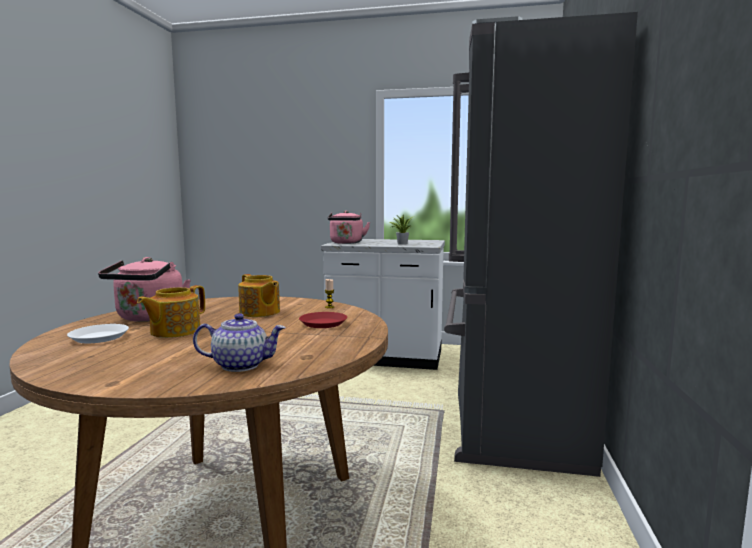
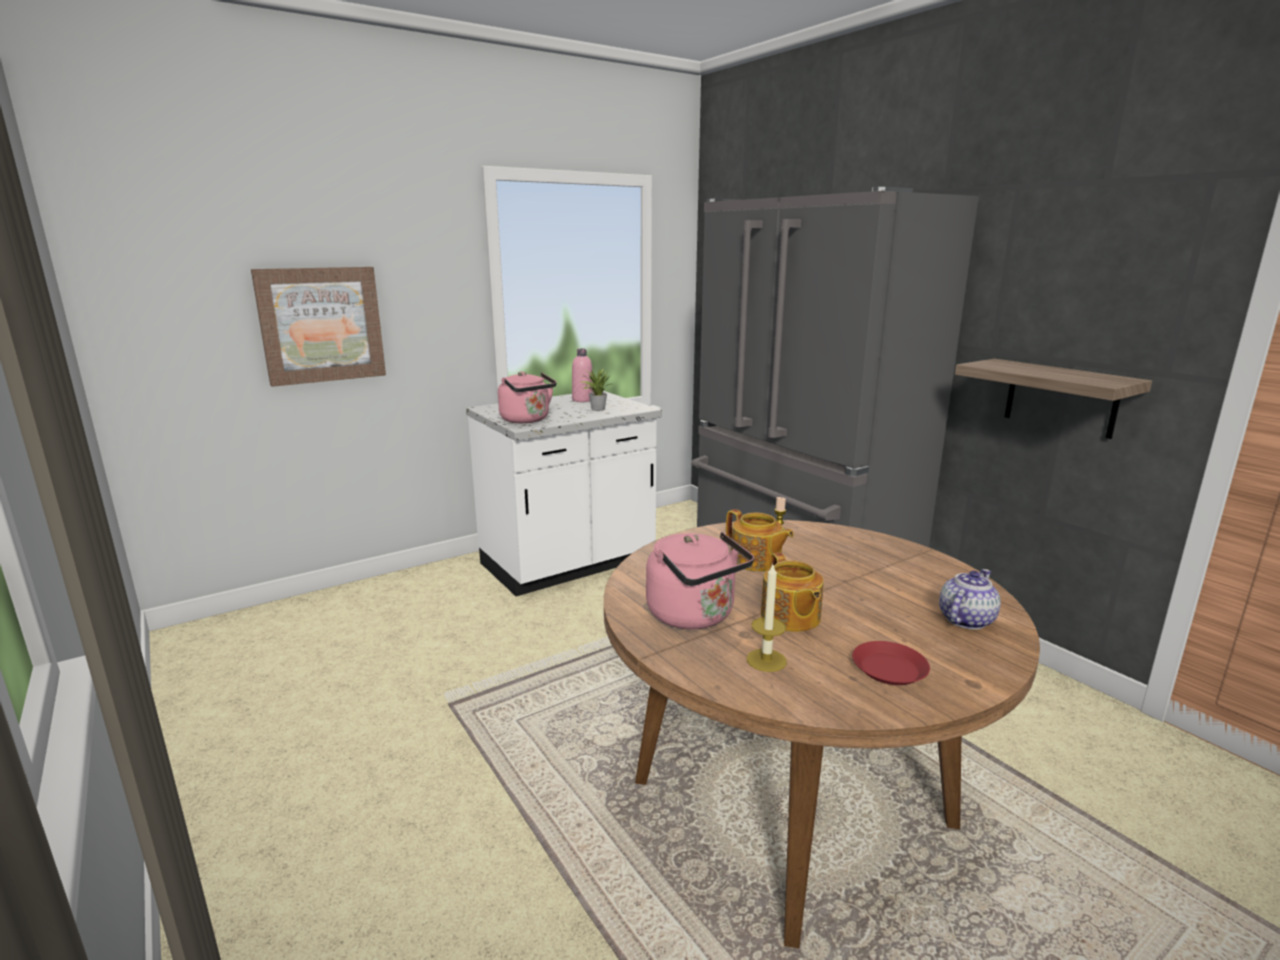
camera: 45 degrees left, 10 degrees up
(99, 337) = (766, 660): white plate -> candle
(259, 312) = (756, 561): teapot -> teapot turned 45 degrees clockwise
(278, 184) = (321, 325): none -> picture
(323, 323) = (848, 552): red plate -> red plate (888, 669)
(412, 241) = (582, 400): none -> pink bottle
(675, 220) = (1061, 398): none -> shelf

